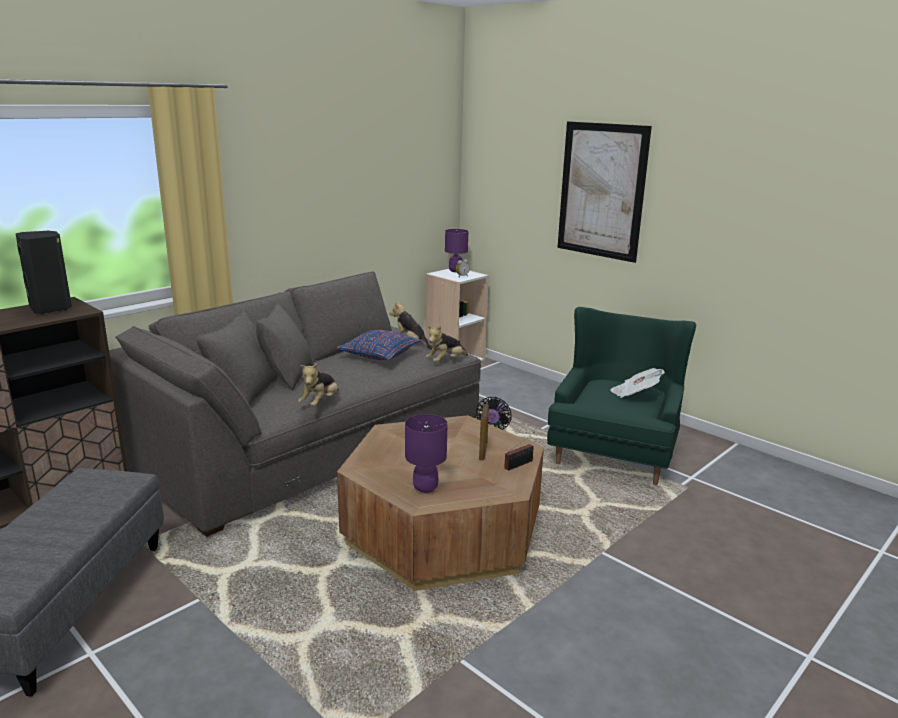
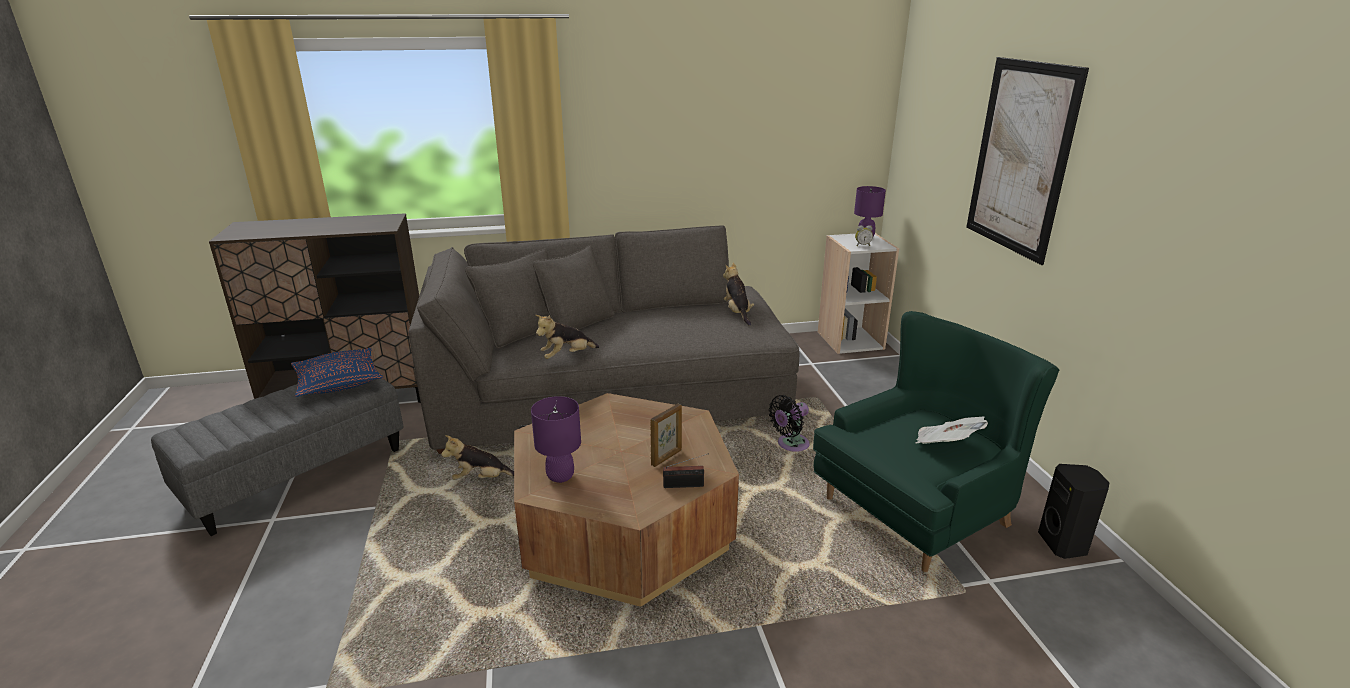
camera: 35 degrees right, 5 degrees up
(51, 309) = (371, 222): black speaker -> black speaker (1064, 544)
(379, 355) = (684, 319): blue pillow -> blue pillow (339, 383)
(446, 361) = (749, 342): plush toy -> plush toy (481, 479)

